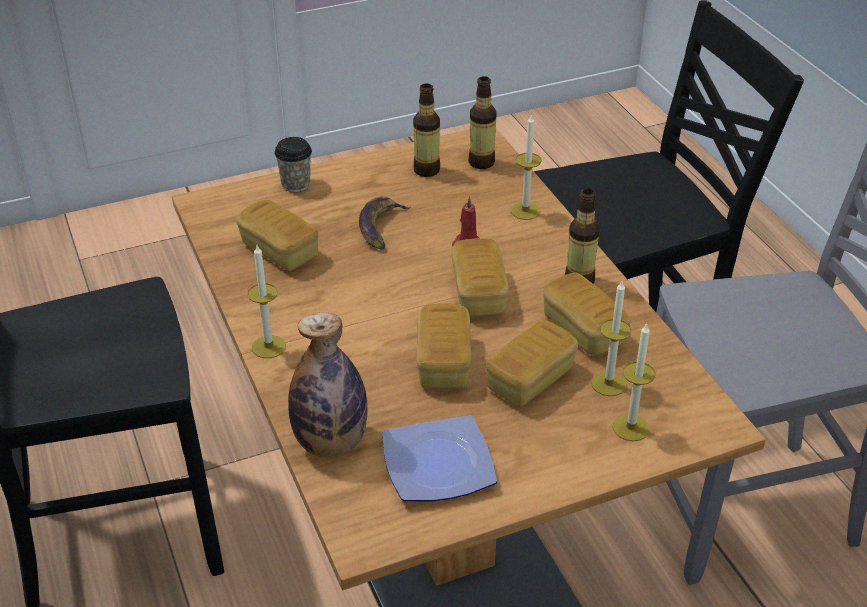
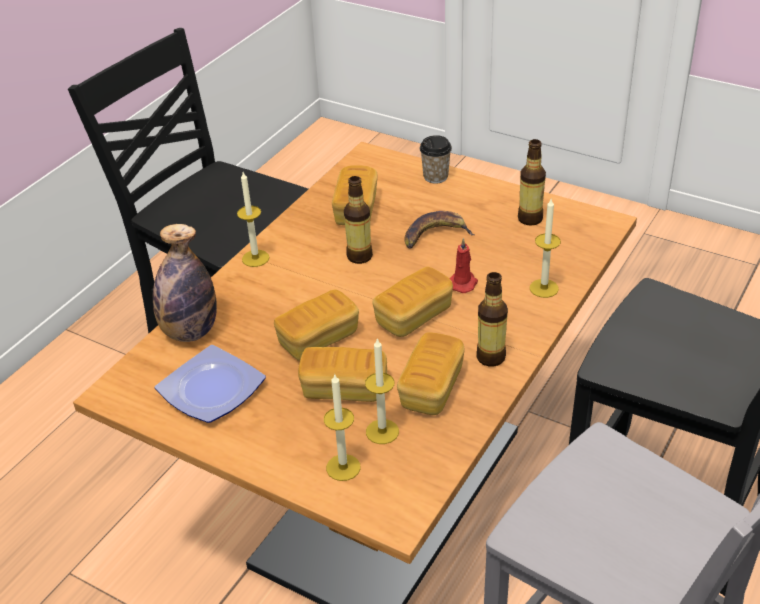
camera: 55 degrees right, 0 degrees up
(481, 162) = (576, 237): bottle -> bottle (359, 256)

